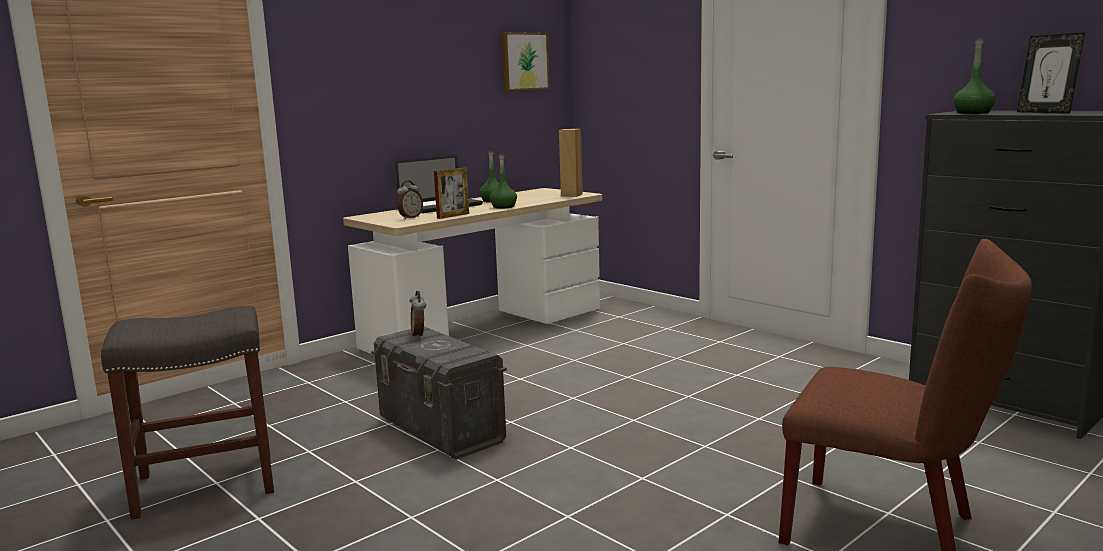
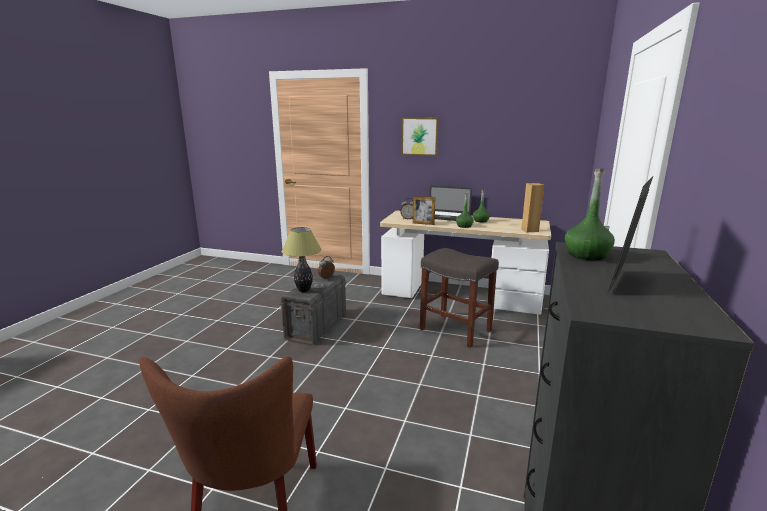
camera: 60 degrees right, 5 degrees up
(203, 485) = (240, 301): grey stool -> grey stool (454, 330)
(447, 353) = (304, 290): none -> table lamp
(523, 61) = (545, 130): picture -> picture (420, 136)

